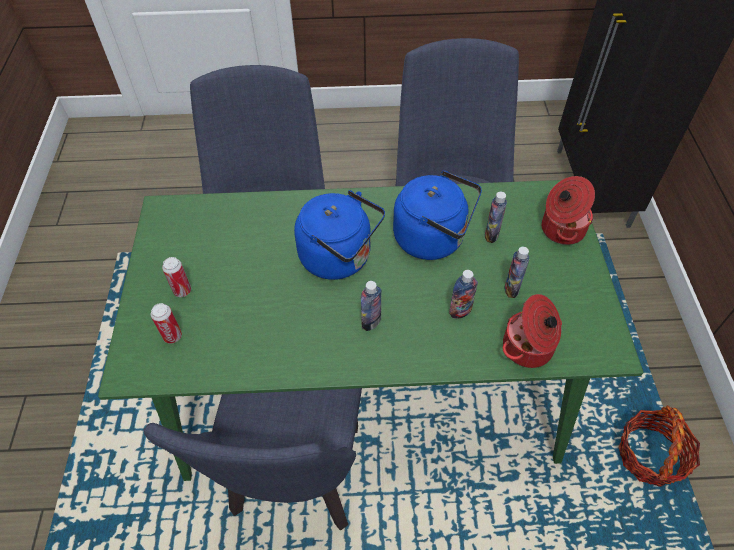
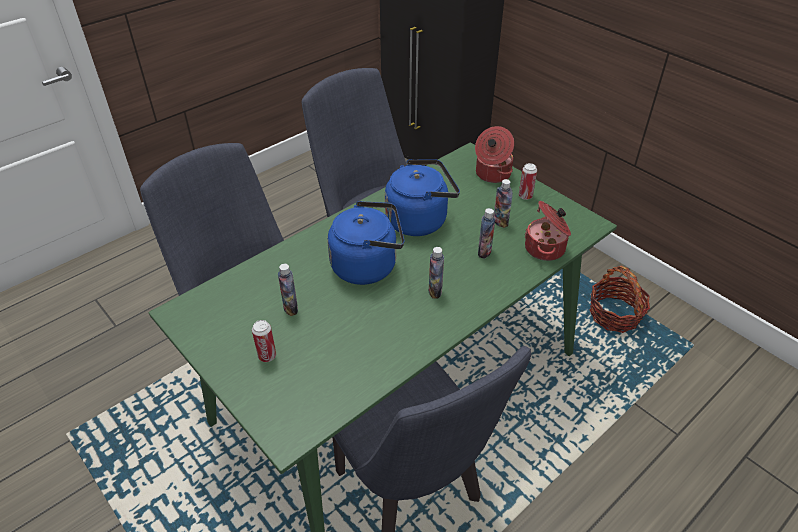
camera: 40 degrees left, 10 degrees down
(172, 336) = (296, 390): can -> can (525, 196)
(491, 235) = (454, 198): bottle -> bottle (290, 308)

